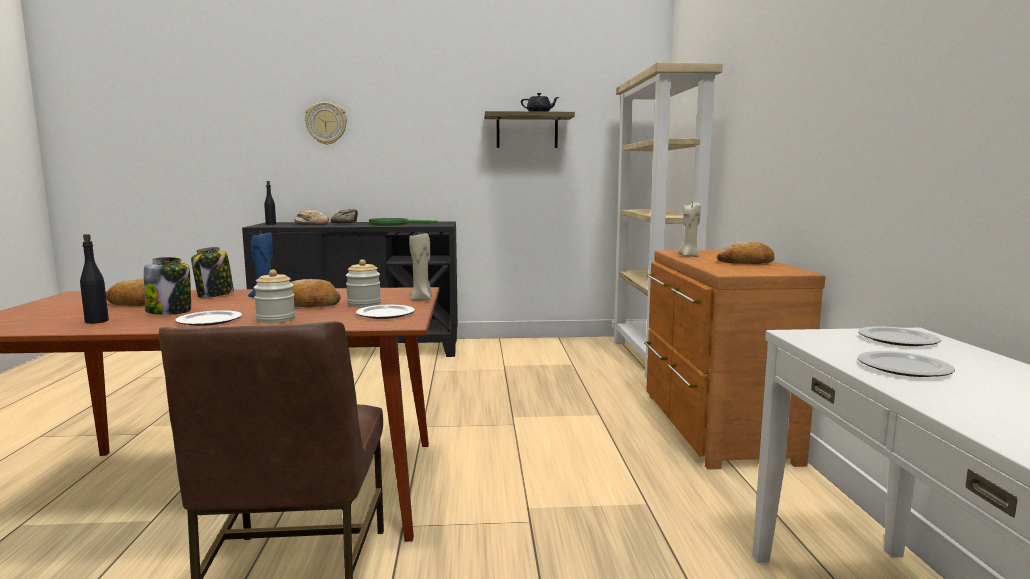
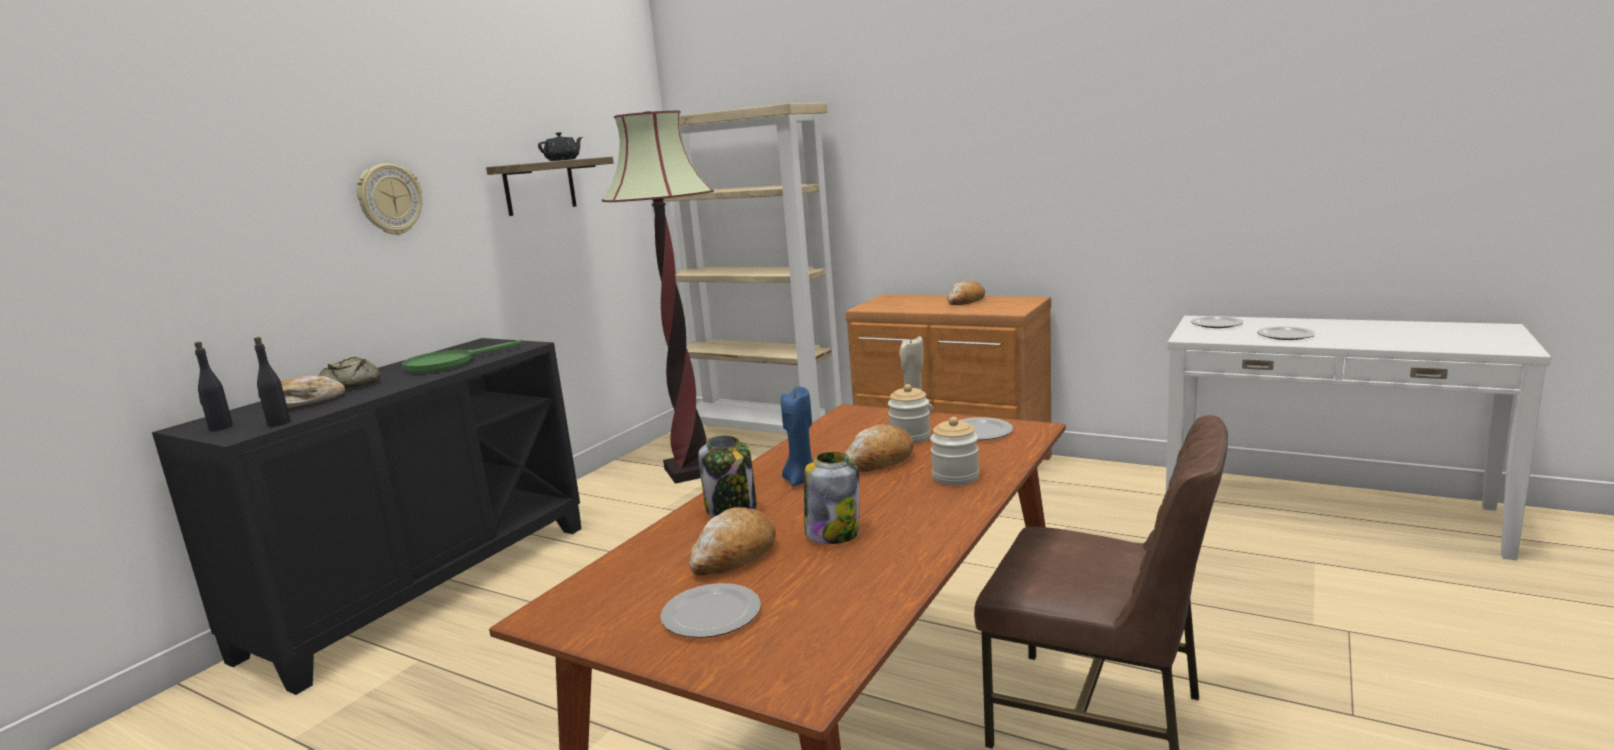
camera: 55 degrees left, 5 degrees up
(97, 321) = (852, 577): black bottle -> black bottle (278, 423)
(210, 320) = (926, 509): plate -> plate (710, 614)
(326, 123) = (238, 208): wall clock -> wall clock (389, 199)
(567, 357) = (692, 471): none -> floor lamp
(688, 256) = (904, 308): beige candle -> none

